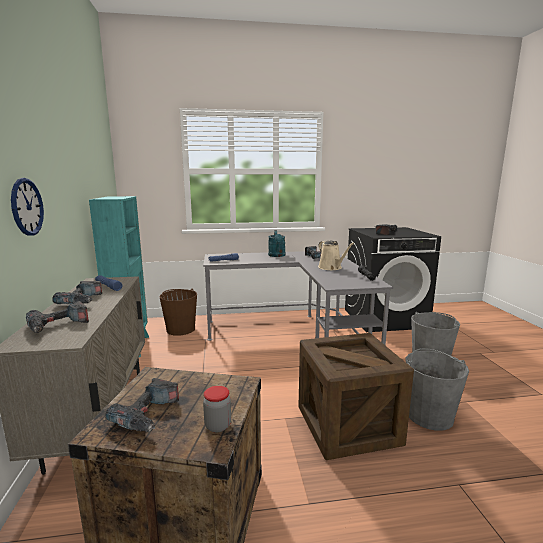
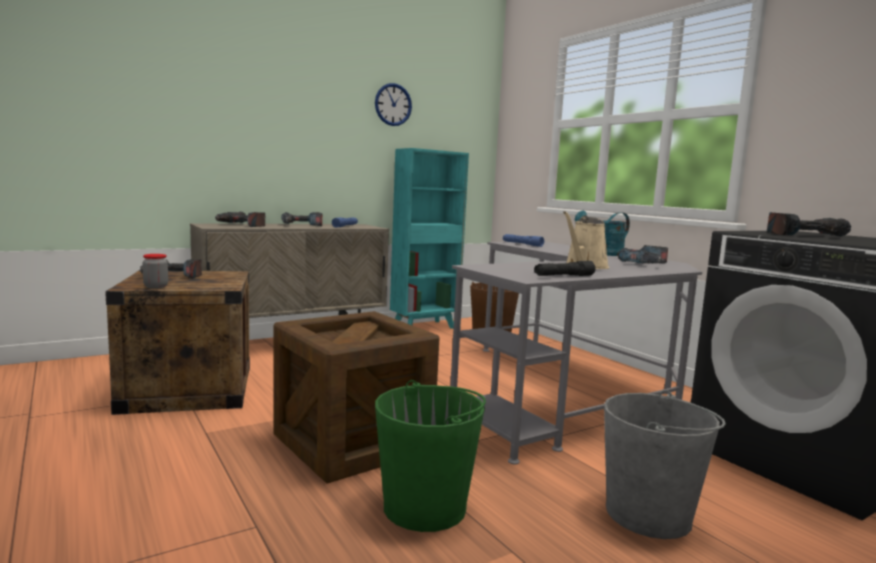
camera: 65 degrees right, 5 degrees down
(27, 207) = (278, 137): wall clock -> wall clock (393, 104)
(429, 415) = (425, 507): grey bucket -> green bucket

